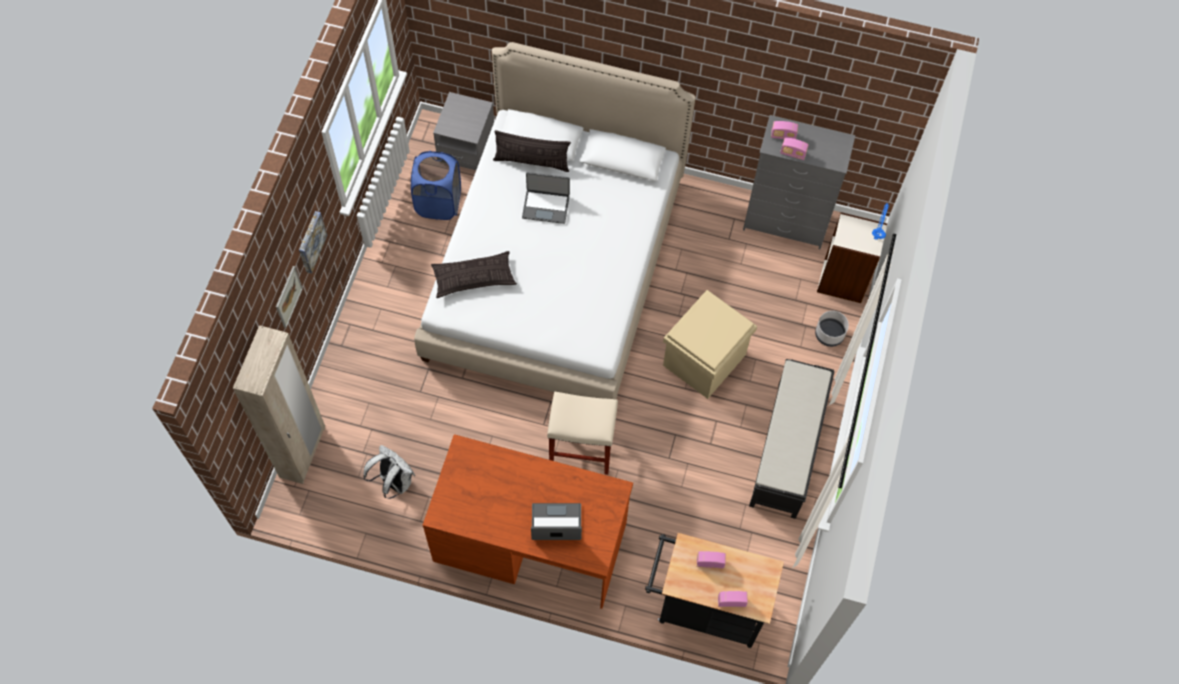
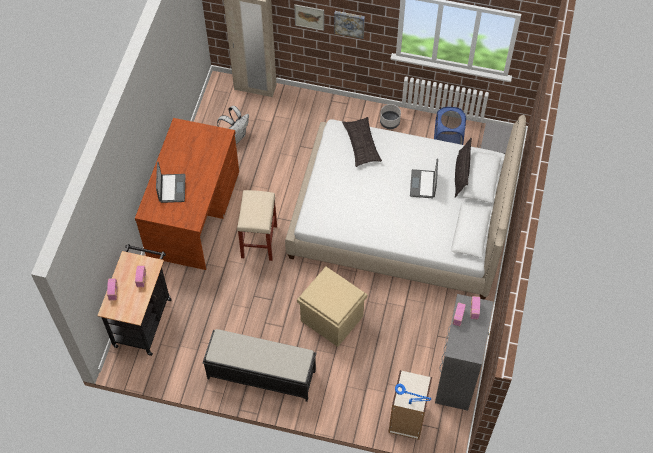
camera: 90 degrees right, 5 degrees down
(829, 334) = (359, 407): grey planter -> grey planter (390, 122)

